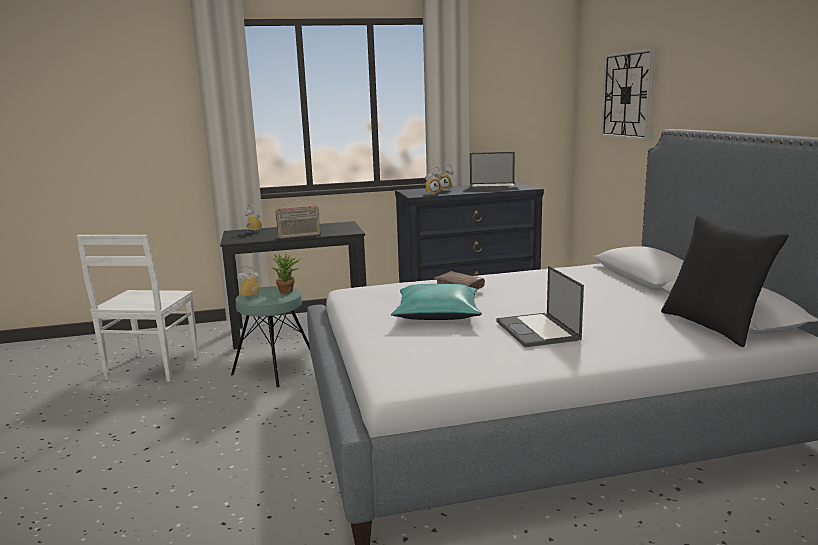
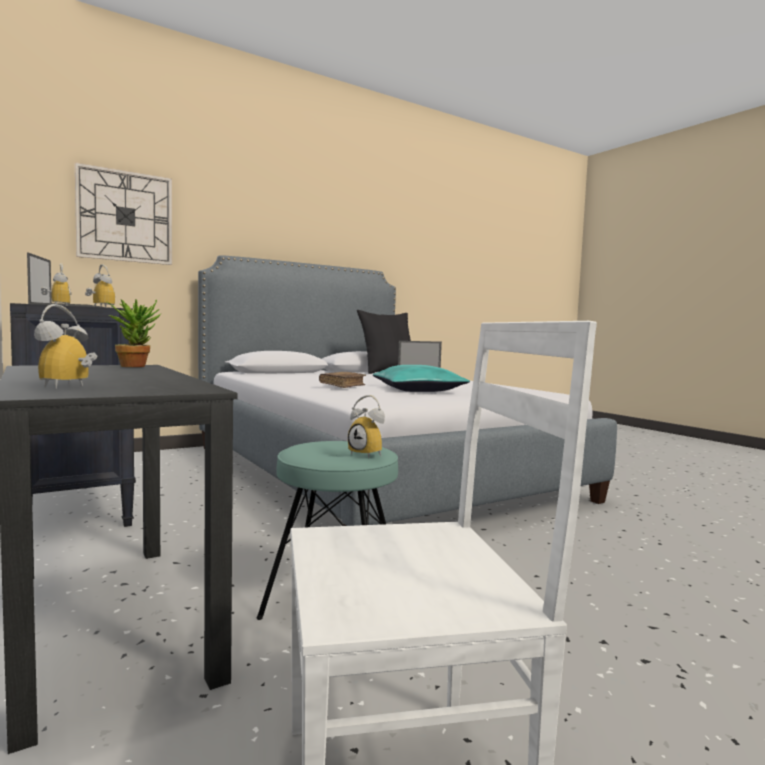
camera: 110 degrees left, 10 degrees down
(288, 291) = (323, 442): potted plant -> potted plant (136, 366)
(299, 236) = (164, 374): radio -> none

